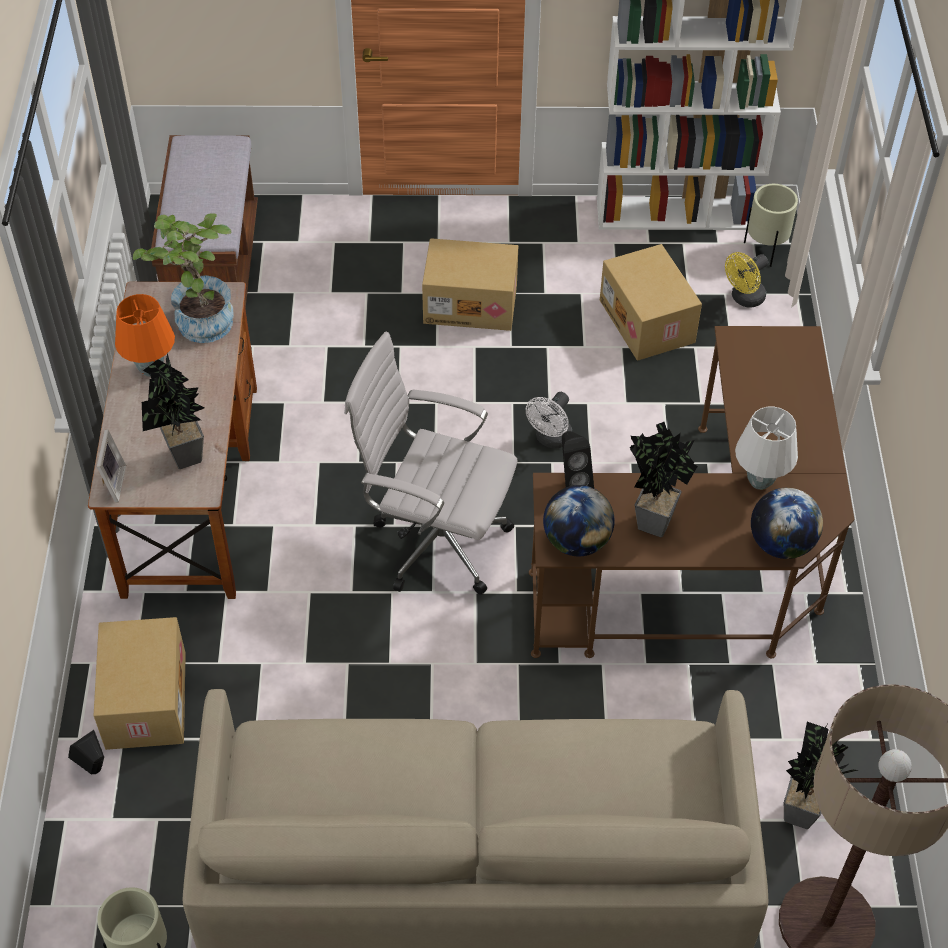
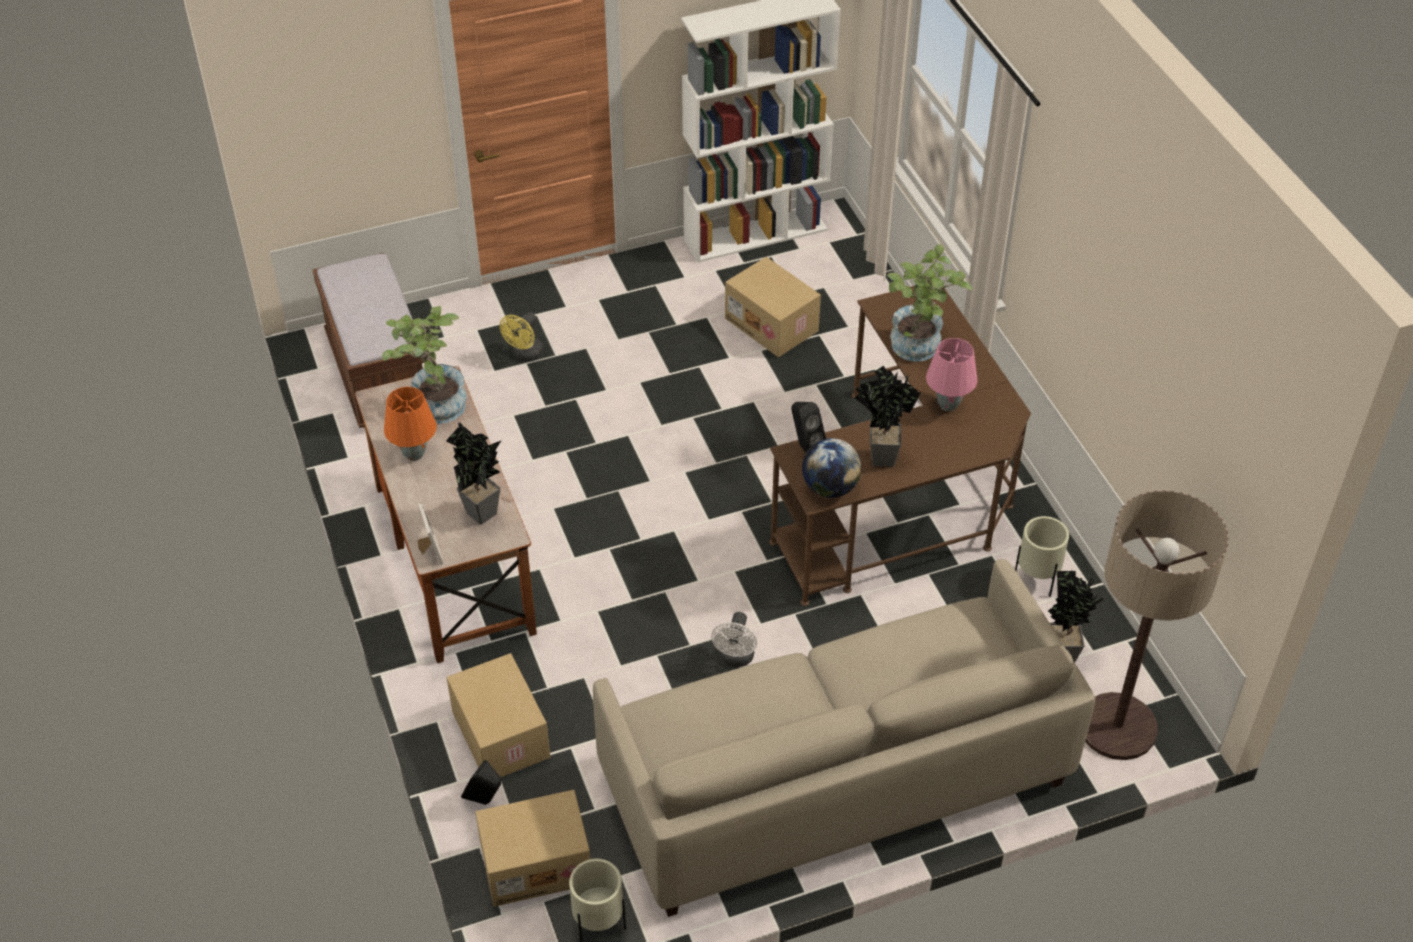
camera: 20 degrees left, 5 degrees down
(434, 541) = (681, 542): white office chair -> none
(471, 303) = (619, 348): cardboard box -> cardboard box (536, 863)
(550, 439) = (737, 437): white fan -> white fan (736, 659)
(744, 299) = (841, 287): yellow fan -> yellow fan (525, 355)
(757, 405) = (919, 350): none -> potted plant
(760, 481) = (948, 405): white table lamp -> pink table lamp
(765, 250) = (840, 245): beige planter -> beige planter (1037, 580)
(781, 544) = (985, 445): globe -> none

